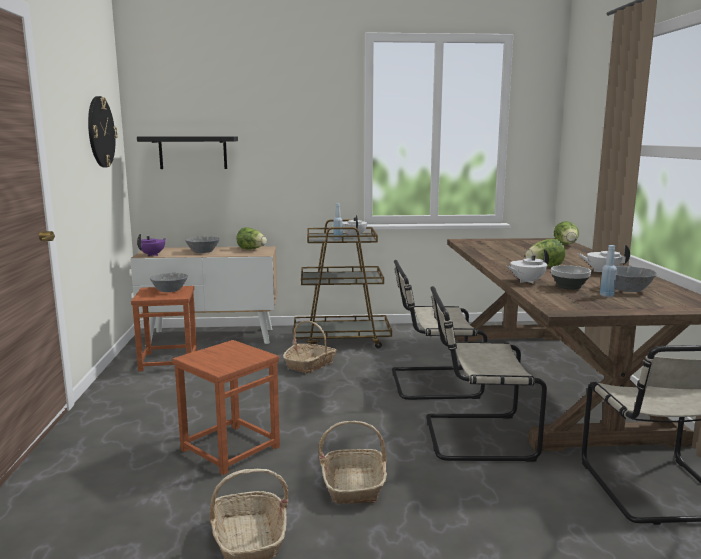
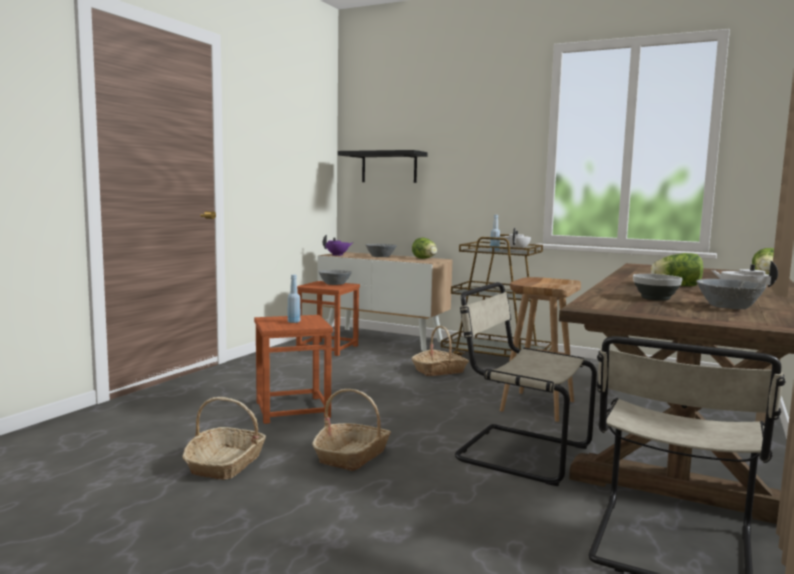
camera: 30 degrees right, 5 degrees down
(100, 132) = (302, 144): wall clock -> none
(430, 383) = (537, 405): beige chair -> brown stool
(526, 281) = (616, 291): white teapot -> none
(606, 295) = (682, 307): blue bottle -> blue bottle (293, 322)

